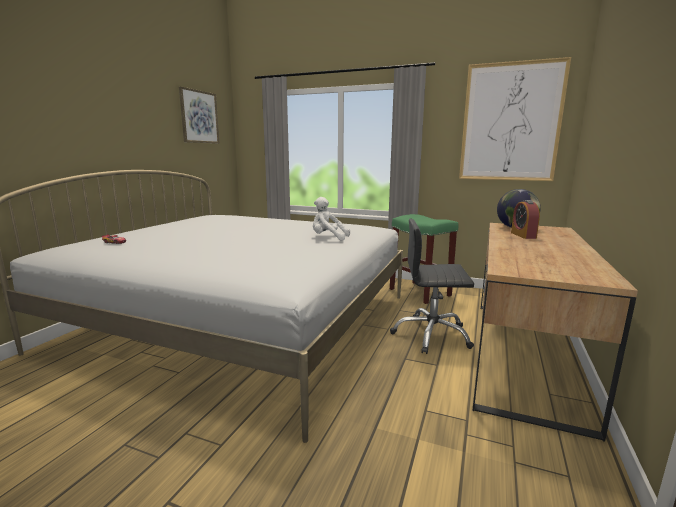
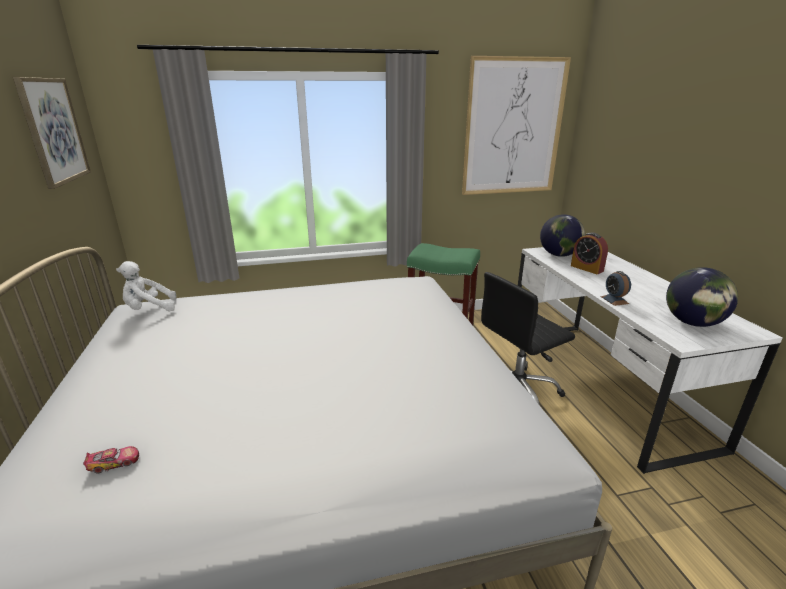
camera: 35 degrees left, 10 degrees up
(328, 238) = (418, 325): white plush toy -> white plush toy (149, 309)
(501, 248) = (614, 300): none -> alarm clock
(523, 353) = (600, 383): brown desk -> white desk
(548, 267) = (692, 323): none -> globe

